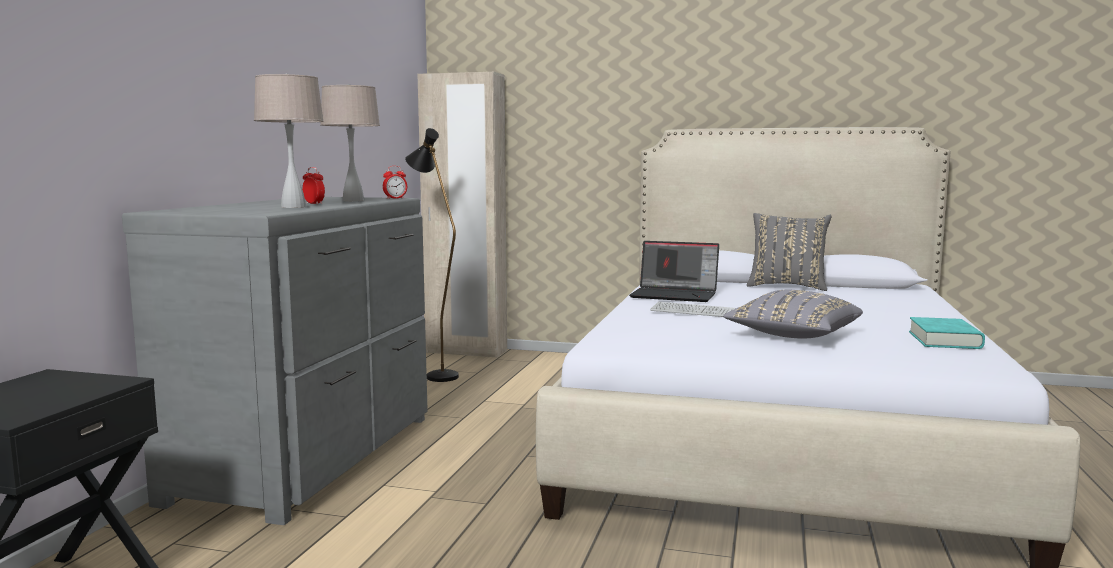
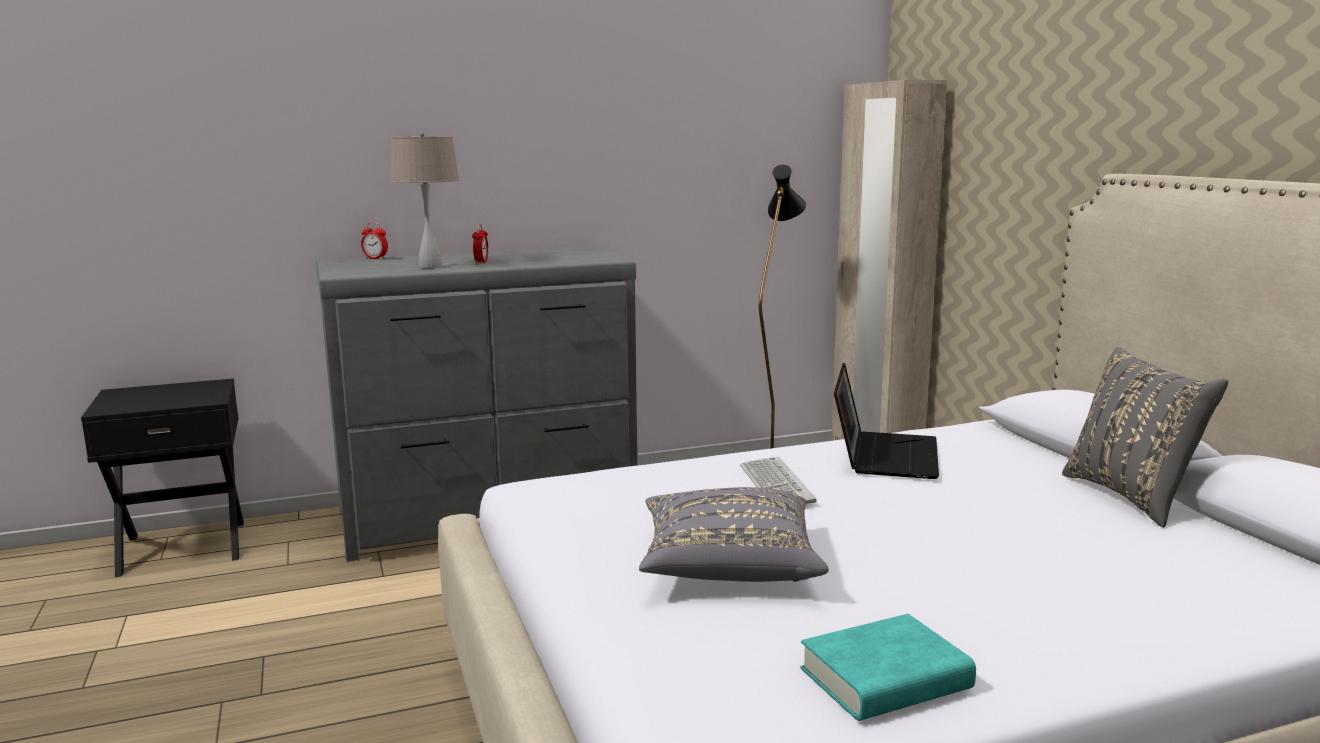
camera: 55 degrees right, 5 degrees up
(352, 200) = (547, 260): beige table lamp -> none
(395, 198) = (602, 260): alarm clock -> alarm clock (375, 258)
(675, 295) = (884, 455): laptop -> laptop turned 150 degrees counterclockwise

